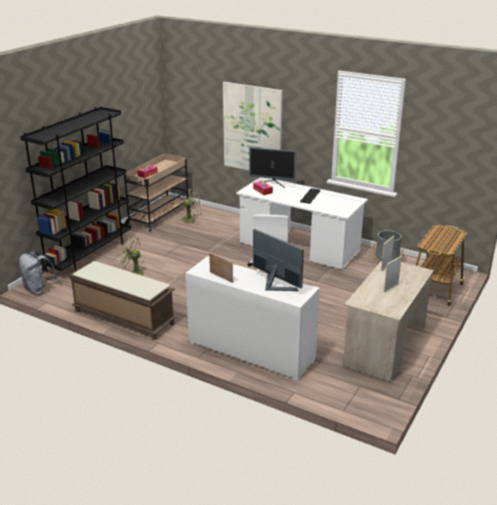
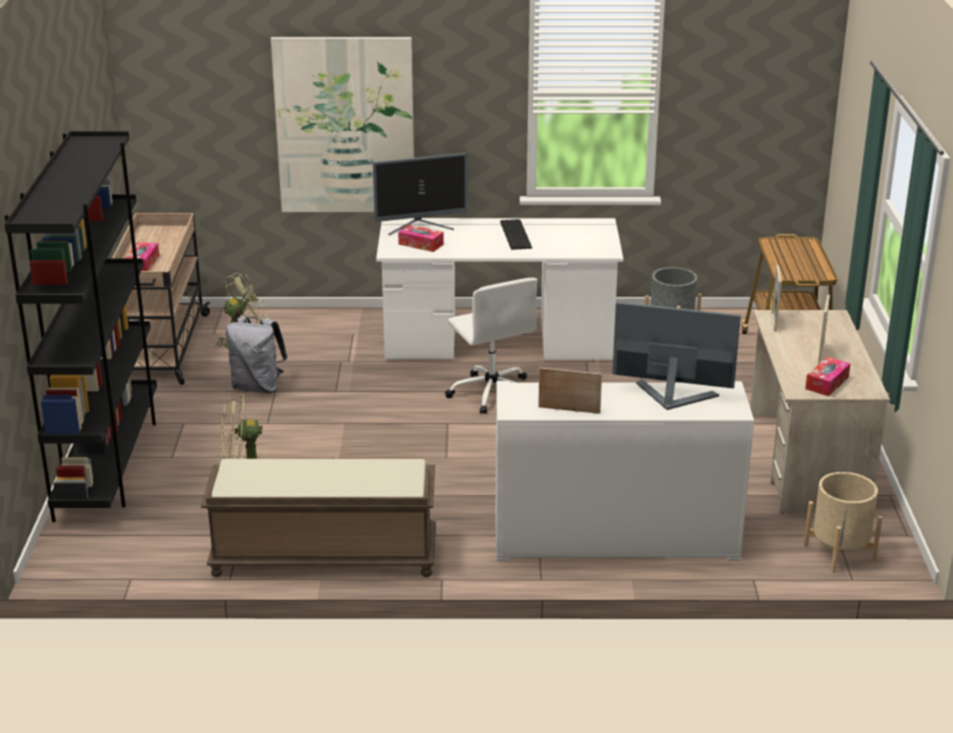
camera: 30 degrees left, 0 degrees up
(39, 289) = (83, 561): grey backpack -> grey backpack (258, 387)
(351, 395) = (839, 553): none -> beige planter
(375, 302) = (827, 383): none -> tissue box

